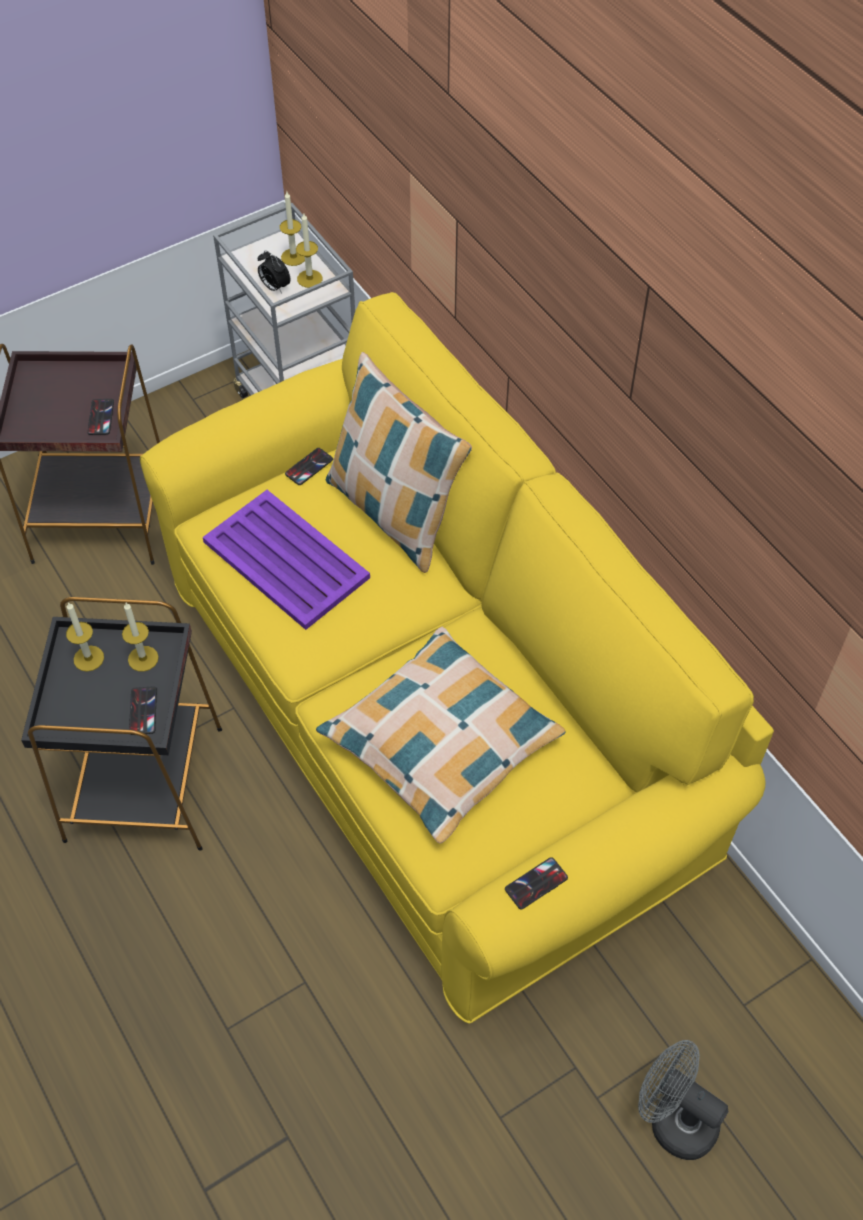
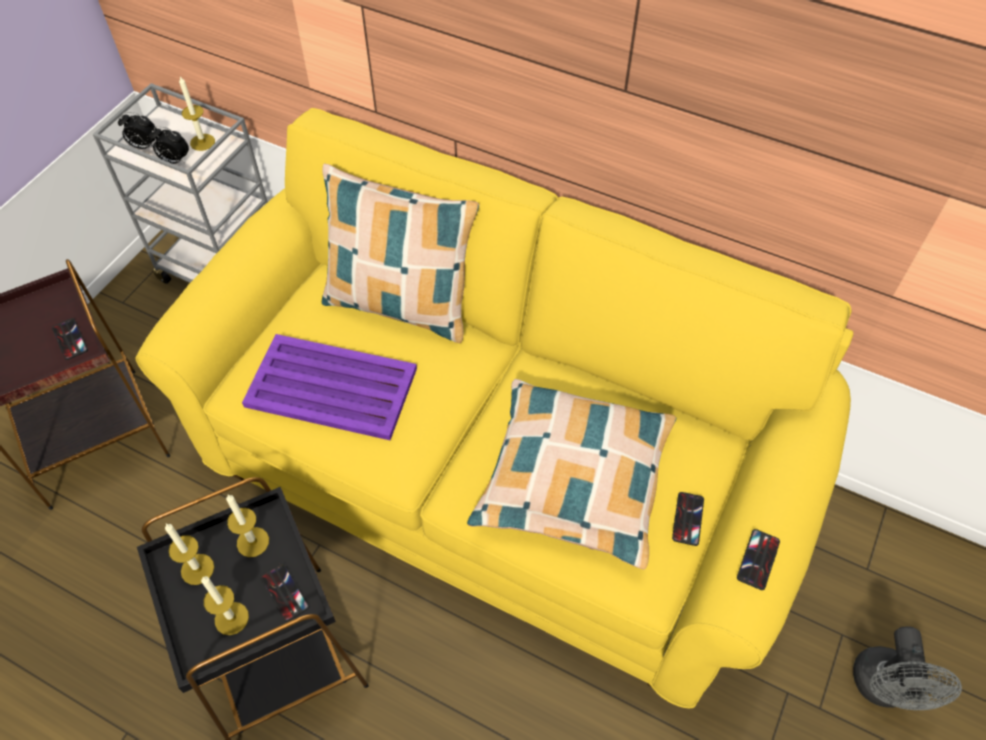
camera: 30 degrees left, 0 degrees up
(256, 262) = (144, 146): none -> alarm clock
(293, 257) = (176, 130): candle -> candle (231, 618)
(309, 467) = (299, 299): phone -> phone (687, 519)
(674, 1118) = (883, 689): grey fan -> grey fan turned 90 degrees counterclockwise

